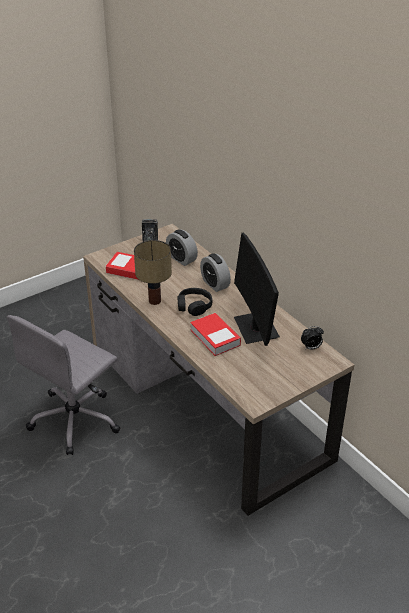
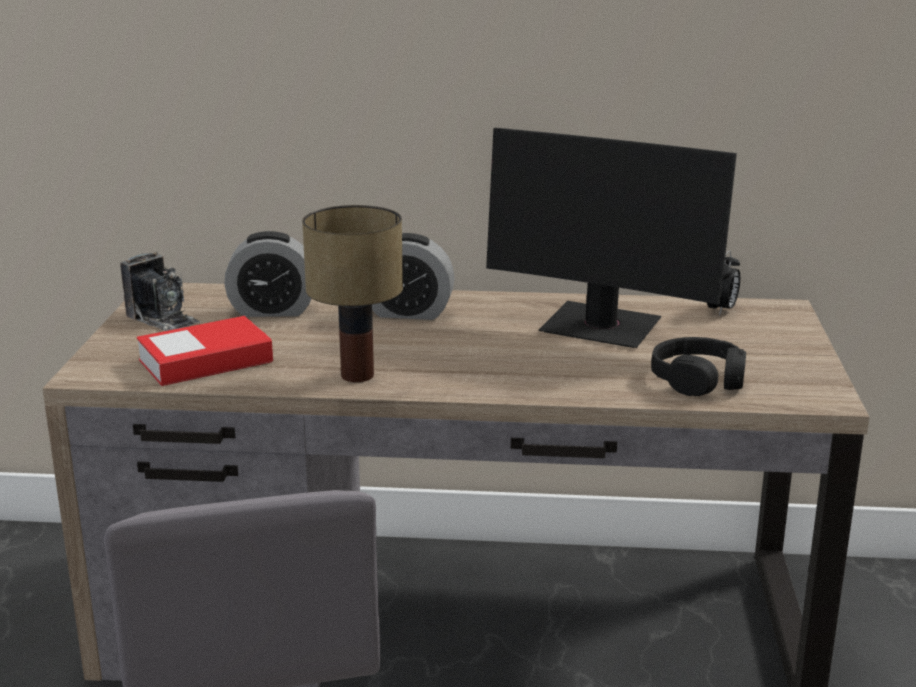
camera: 50 degrees left, 15 degrees down
(194, 306) = (443, 349): black headphones -> black headphones (698, 380)
(215, 337) = (573, 365): book -> none

